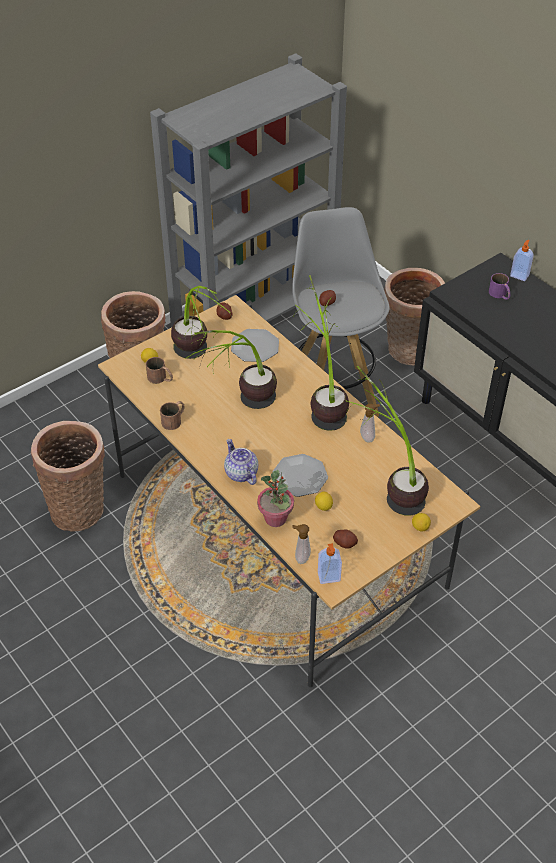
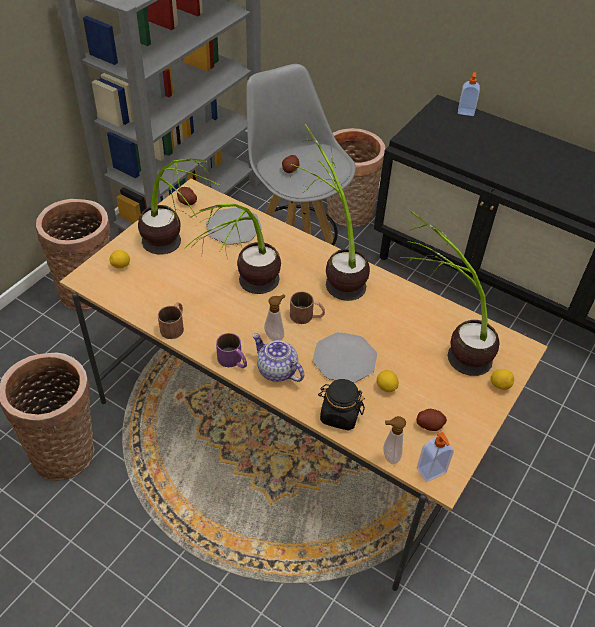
camera: 20 degrees left, 0 degrees up
(160, 378) = (140, 282): brown mug -> brown mug (307, 316)
(276, 518) = (339, 415): potted plant -> black jar
(368, 437) = (397, 298): soap dispenser -> soap dispenser (275, 335)
(500, 295) = (457, 132): purple mug -> purple mug (233, 361)

